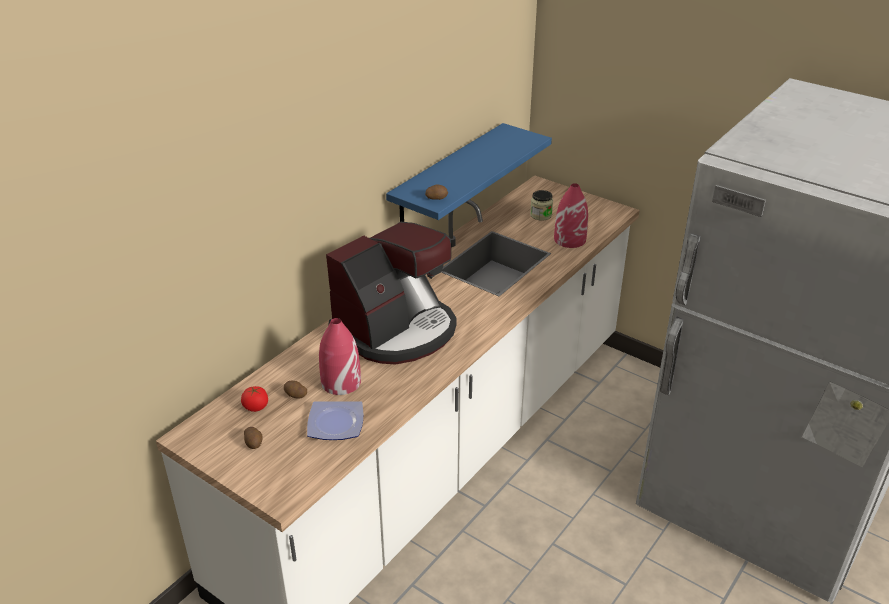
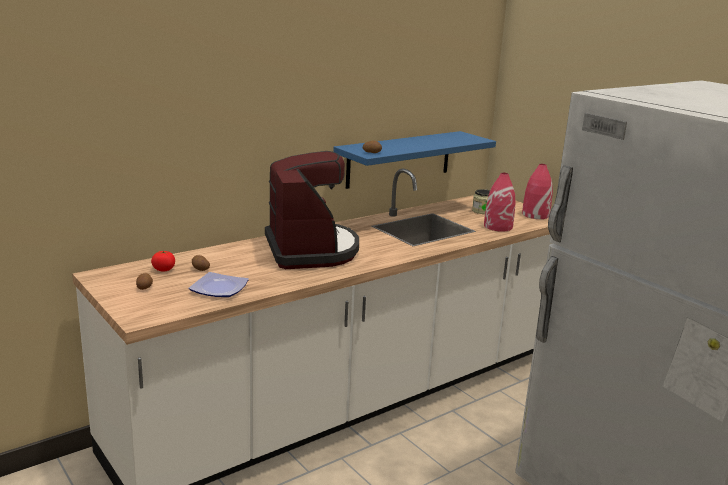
camera: 15 degrees right, 15 degrees down
(340, 382) = (242, 268): red vase -> red vase (535, 215)
(396, 331) = (311, 250): coffee machine -> coffee machine turned 75 degrees counterclockwise

